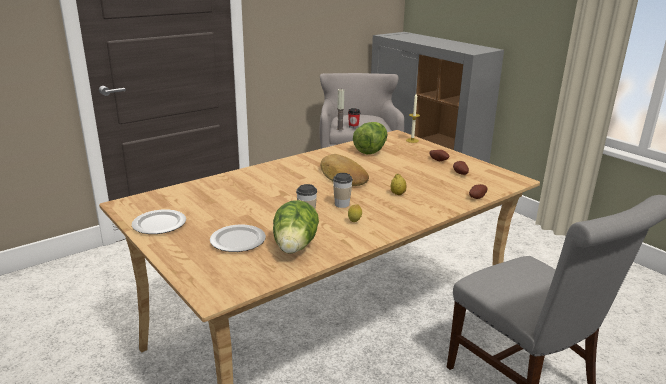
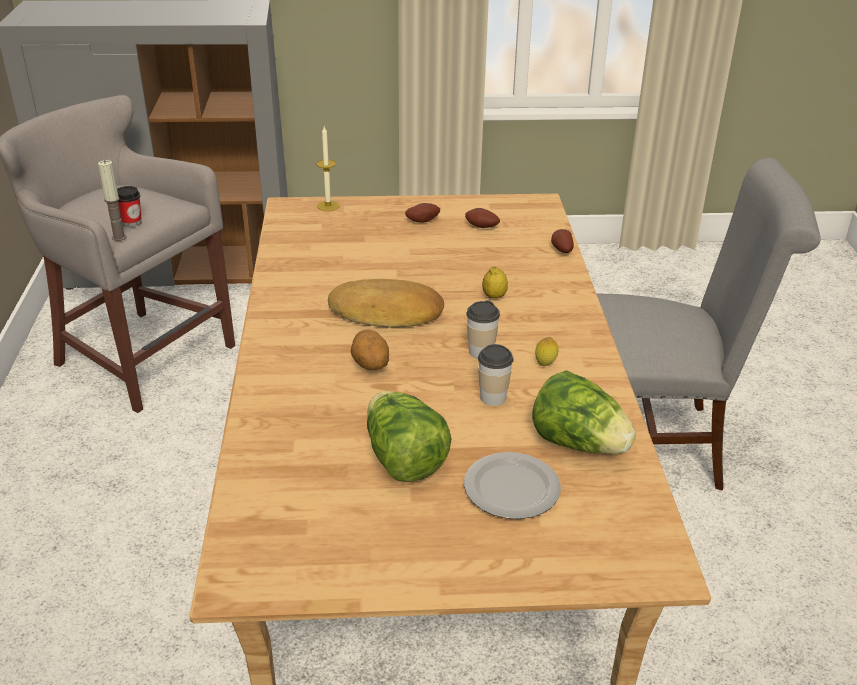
camera: 55 degrees left, 10 degrees up
(160, 224) = (374, 556): plate -> none
(294, 185) = (370, 366): none -> potato
(371, 150) = (320, 250): lettuce -> lettuce (403, 459)

